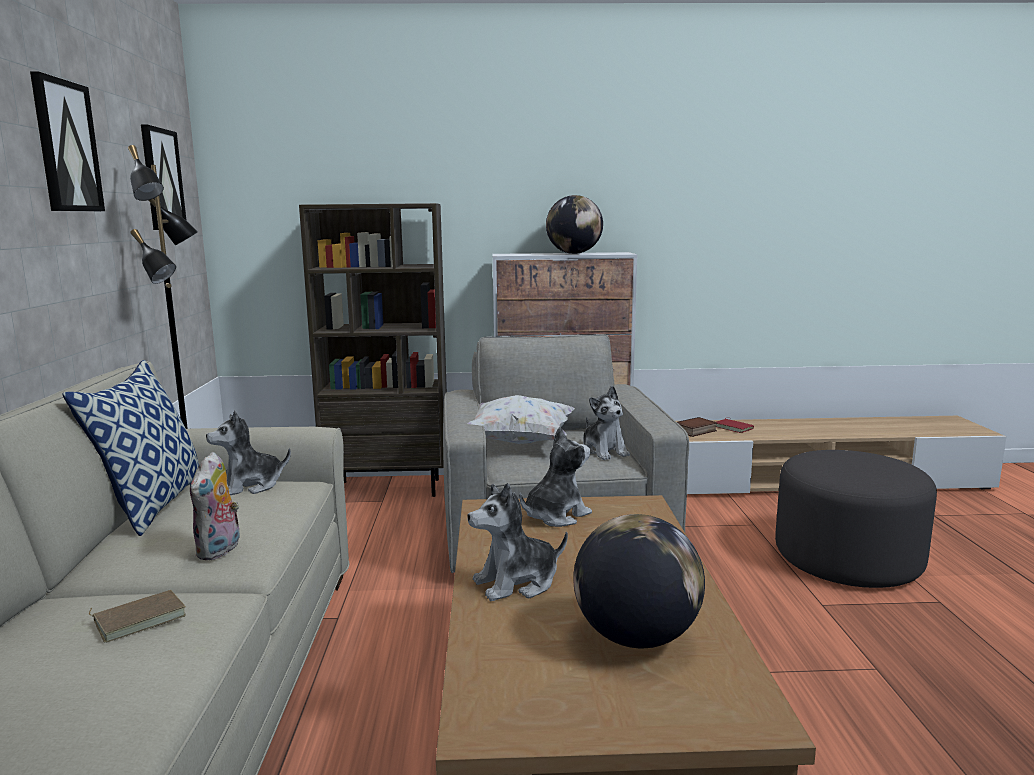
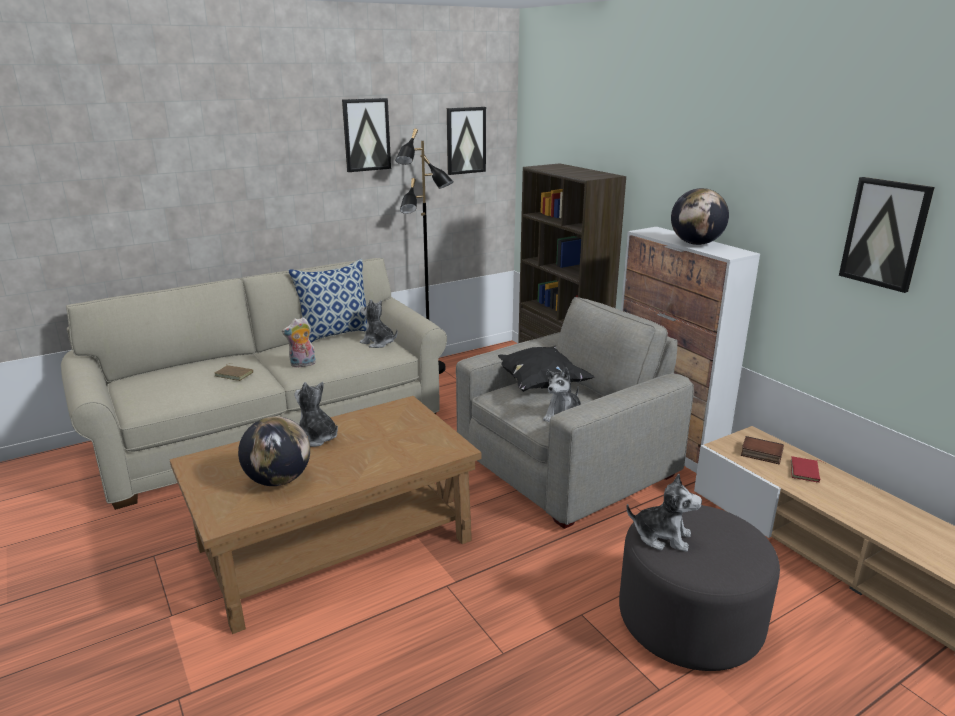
camera: 60 degrees right, 10 degrees up
(518, 442) = (539, 384): white pillow -> black pillow
(555, 516) = (412, 426): plush toy -> plush toy (662, 536)
(738, 209) = (885, 233): none -> picture

